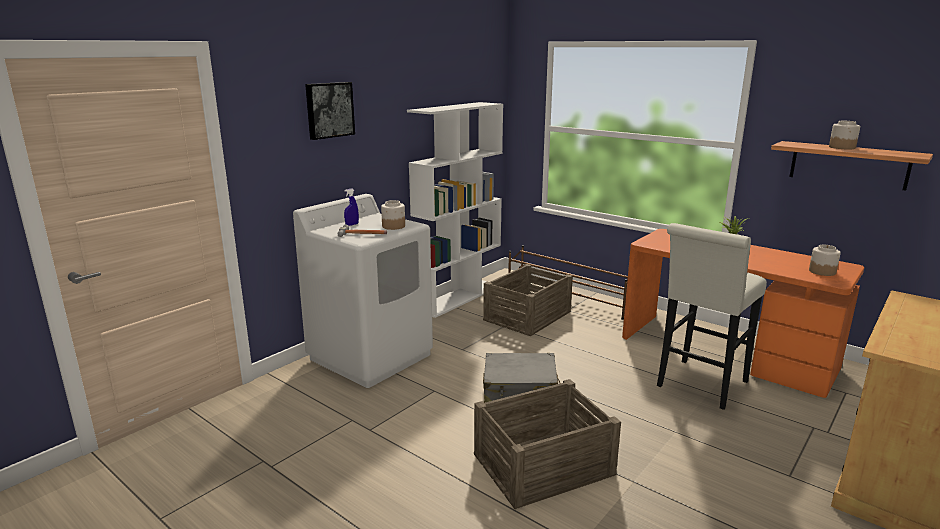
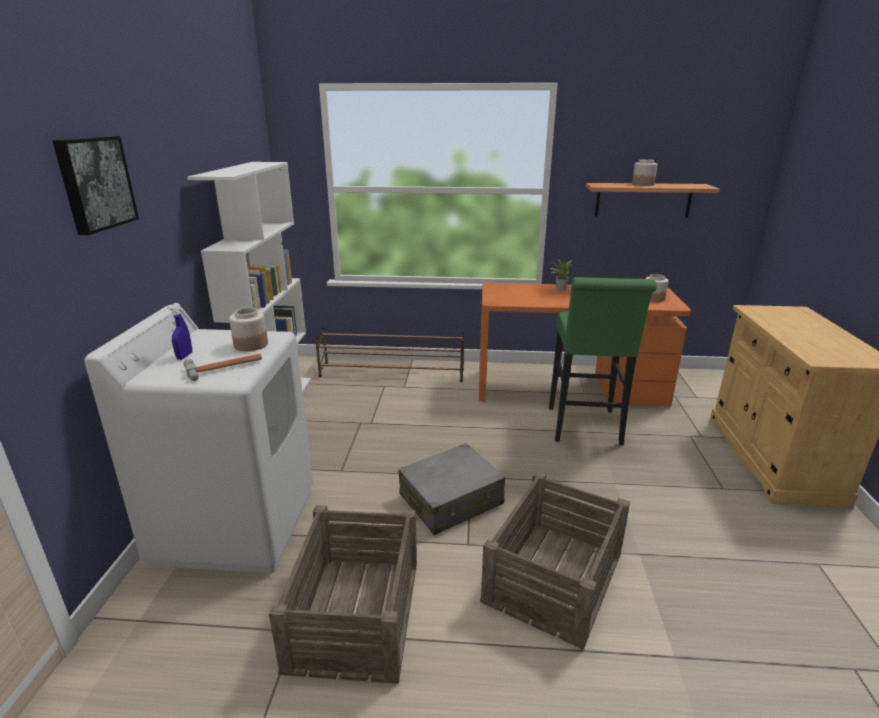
camera: 35 degrees left, 5 degrees up
(528, 316) = (372, 405): crate -> crate (356, 613)
(699, 386) = (585, 429): white stool -> green stool

